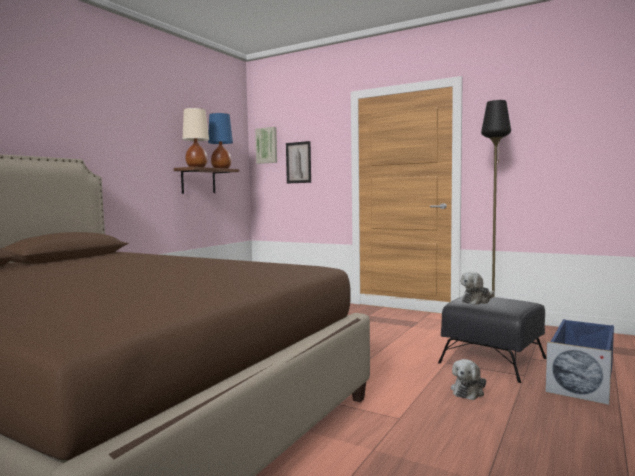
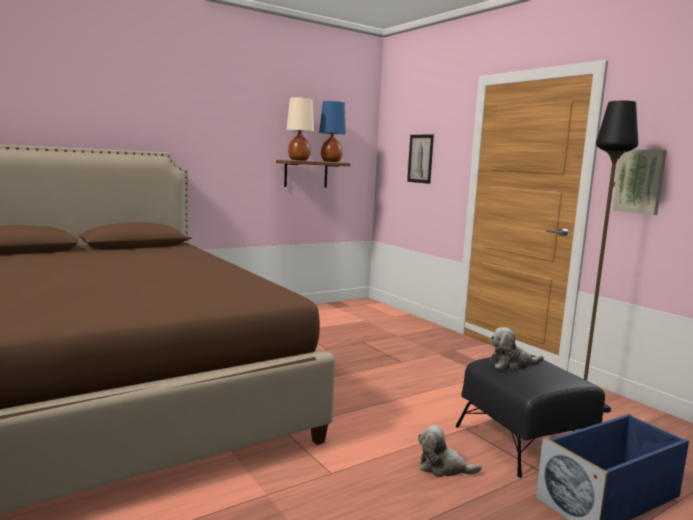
camera: 25 degrees right, 5 degrees up
(267, 145) = (393, 136): picture -> picture (640, 181)
(468, 391) = (443, 468): plush toy -> plush toy turned 45 degrees clockwise

